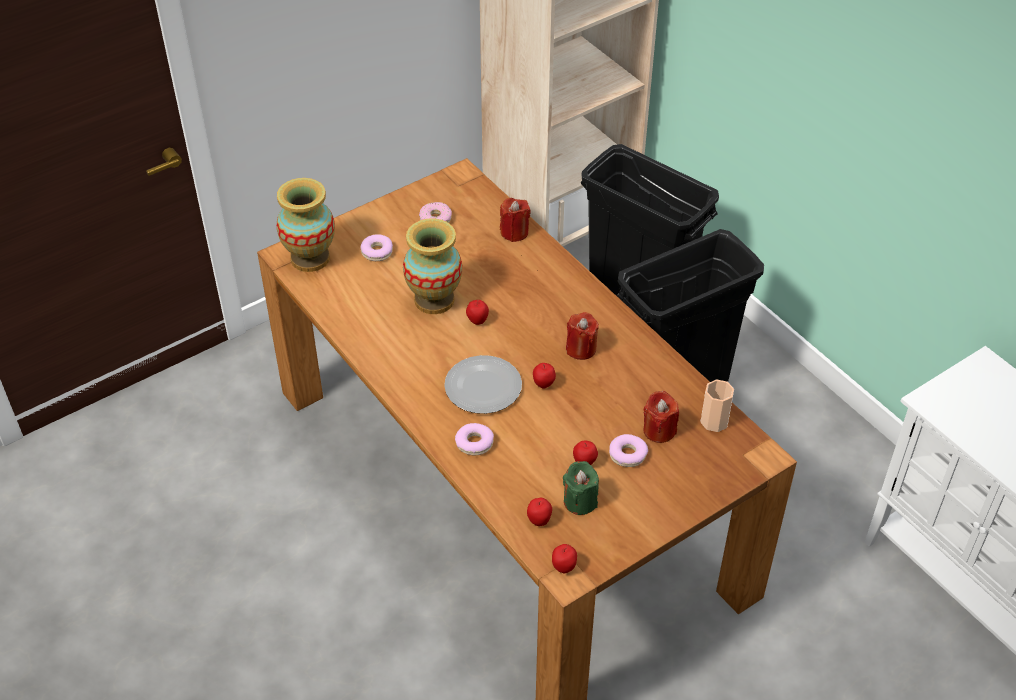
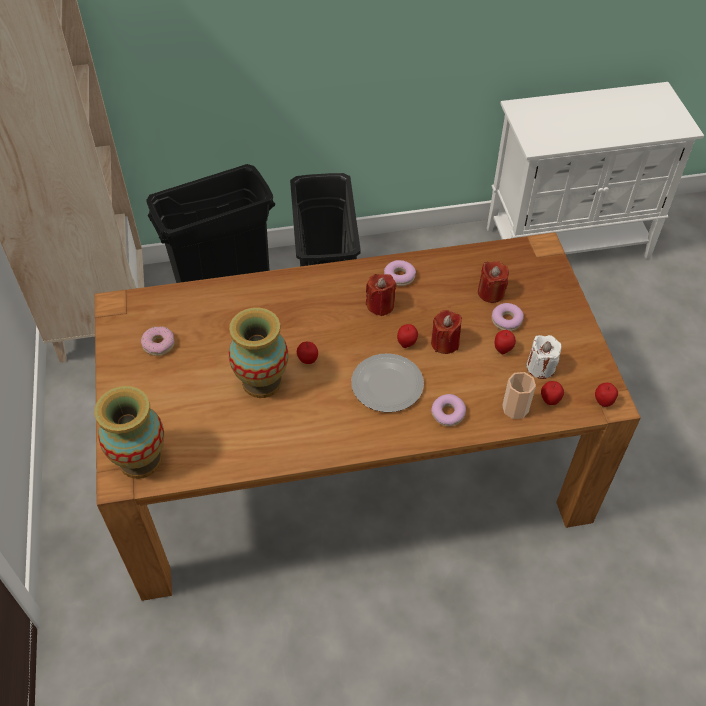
camera: 65 degrees left, 5 degrees up
(377, 252) = (170, 403): donut -> donut (399, 276)
(514, 232) = (216, 296): red candle -> red candle (445, 343)
(580, 501) = (540, 367): green candle -> white candle
(714, 421) = (497, 258): cup -> cup (515, 408)

